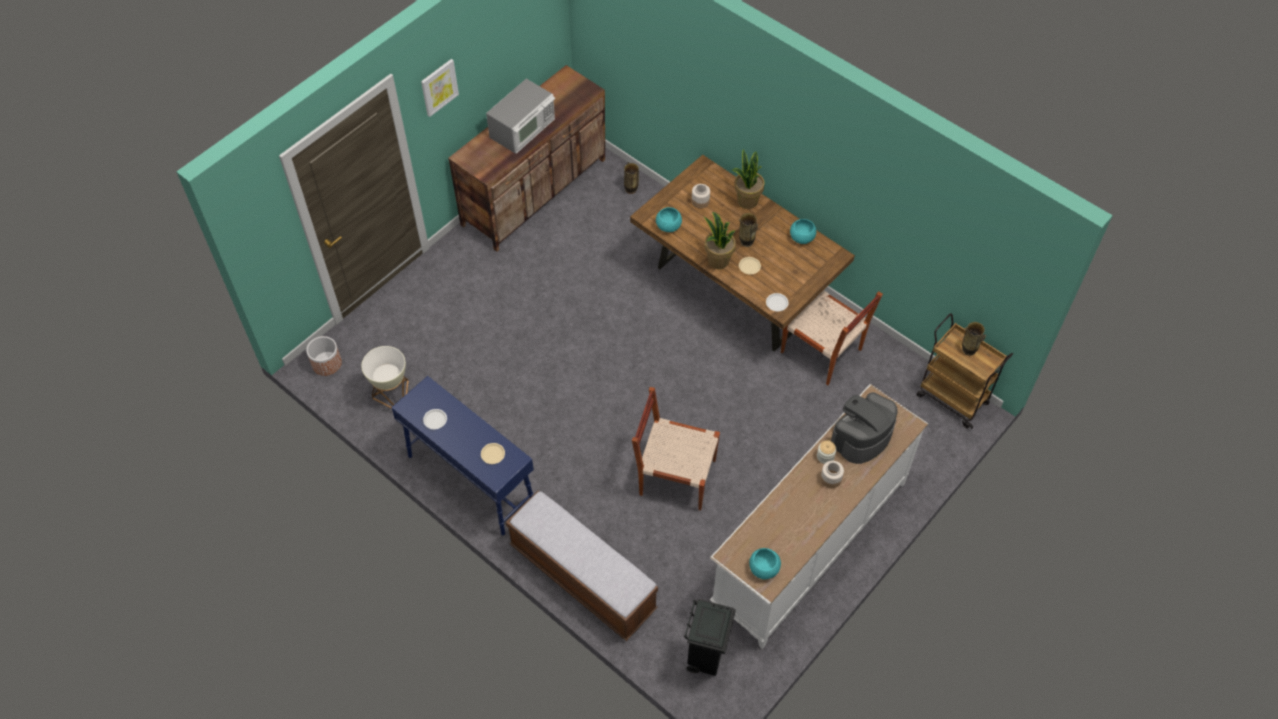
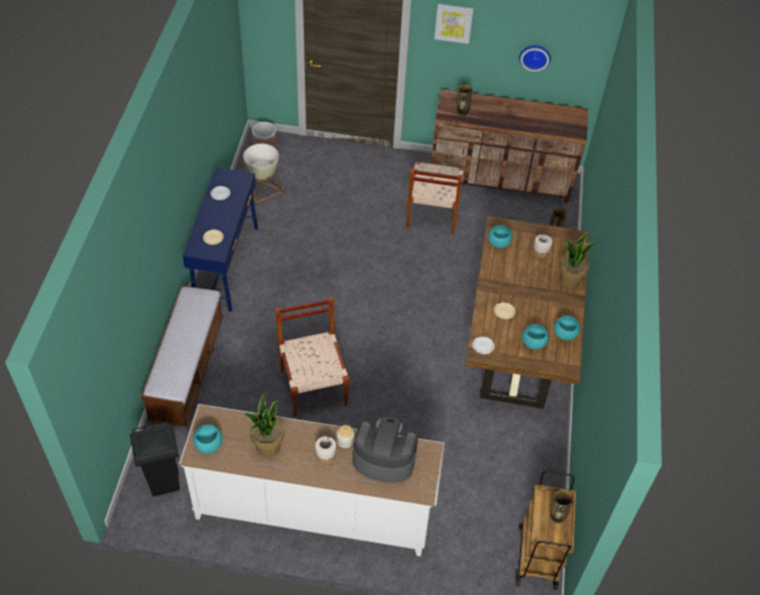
camera: 55 degrees right, 5 degrees down
(512, 57) = (535, 56): none -> wall clock
(523, 128) = (505, 113): microwave -> none
(718, 261) = (492, 288): potted plant -> potted plant (267, 446)
(746, 242) = (527, 299): vase -> vase (462, 112)
(796, 265) = (533, 342): none -> turquoise bowl
(823, 353) = (506, 433): chair -> chair (432, 214)

